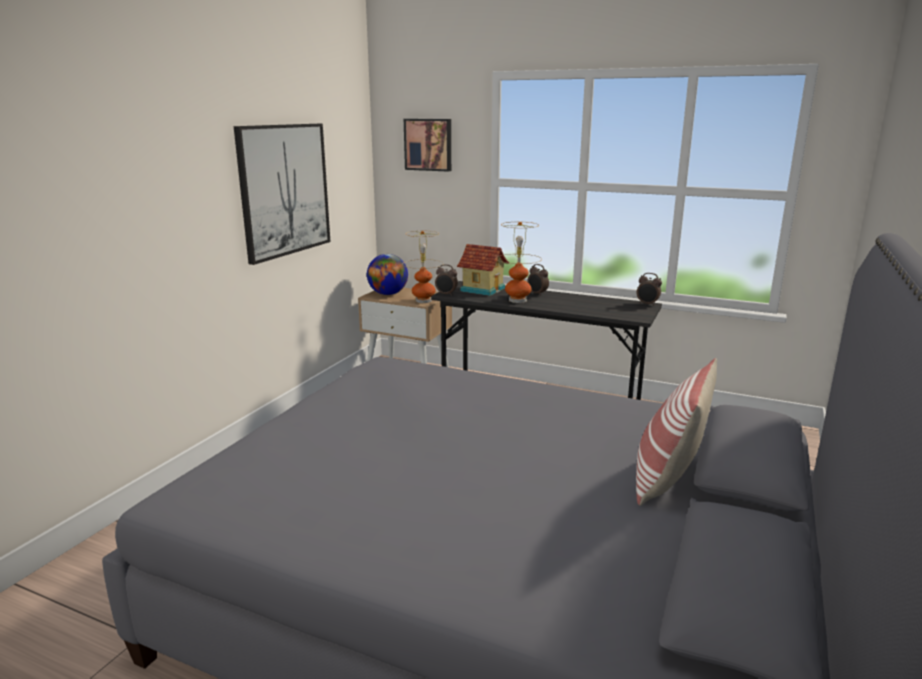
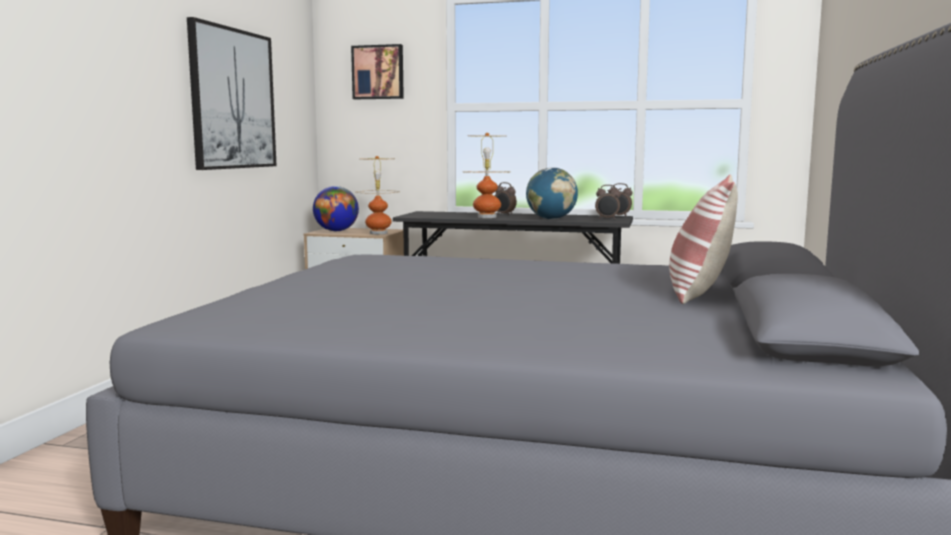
camera: 10 degrees left, 10 degrees down
(446, 294) = (408, 216): alarm clock -> alarm clock (607, 219)
(483, 289) = (446, 213): toy house -> none
(577, 308) = (551, 219): none -> globe

